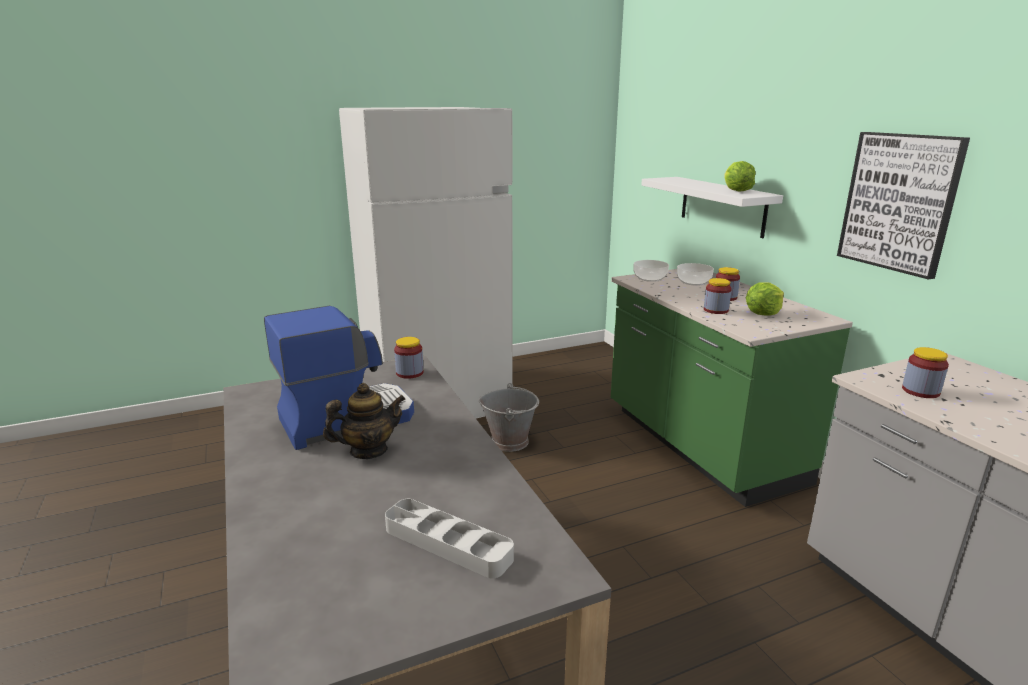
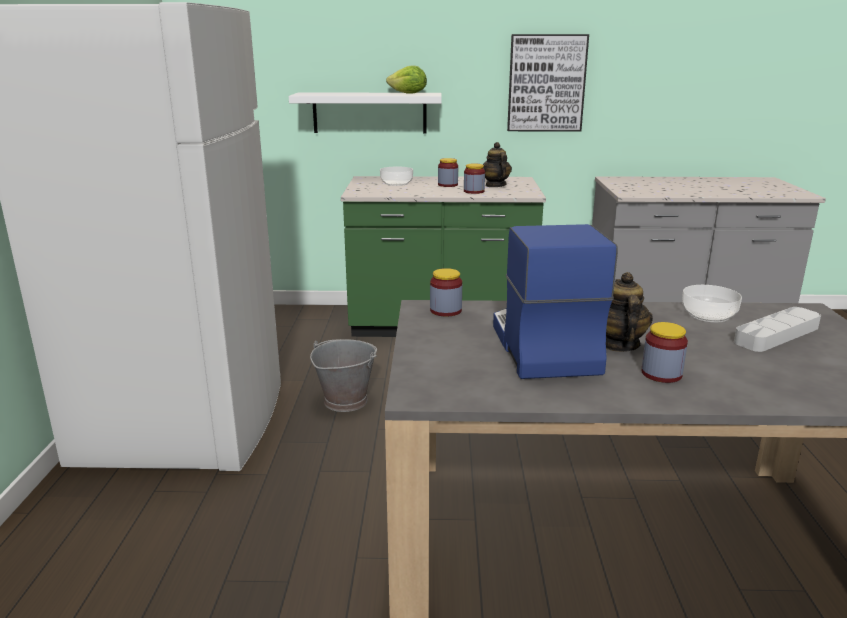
camera: 65 degrees left, 0 degrees up
(650, 278) = (366, 189): bowl -> bowl (709, 315)
(763, 313) = (495, 185): lettuce -> teapot
(920, 391) = (651, 190): jar -> jar (661, 374)

